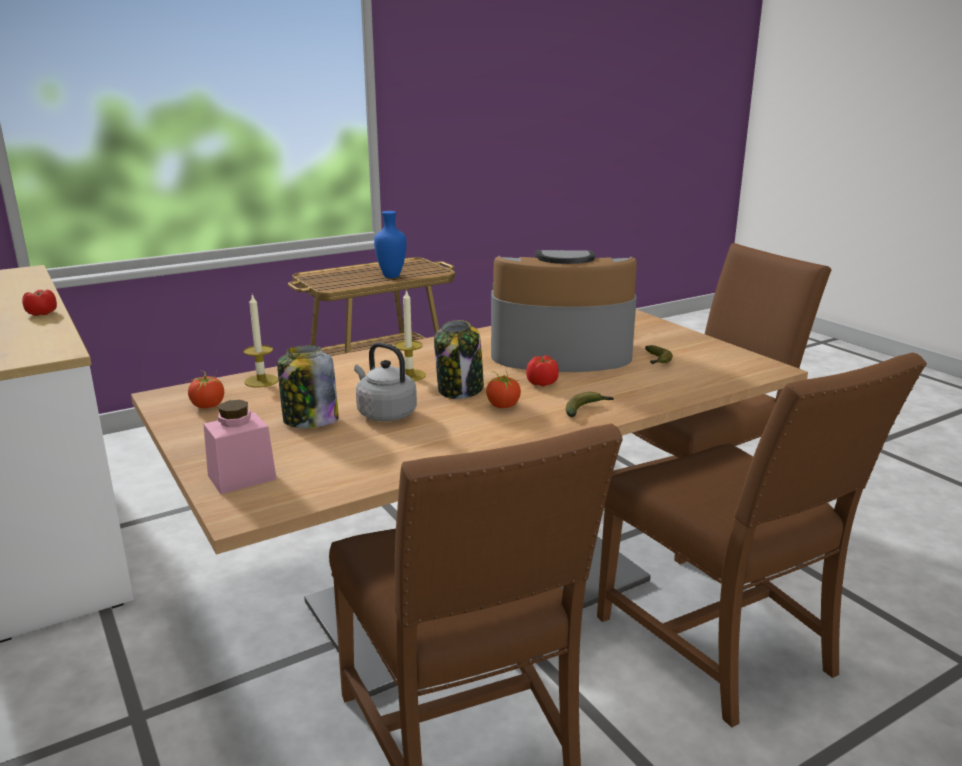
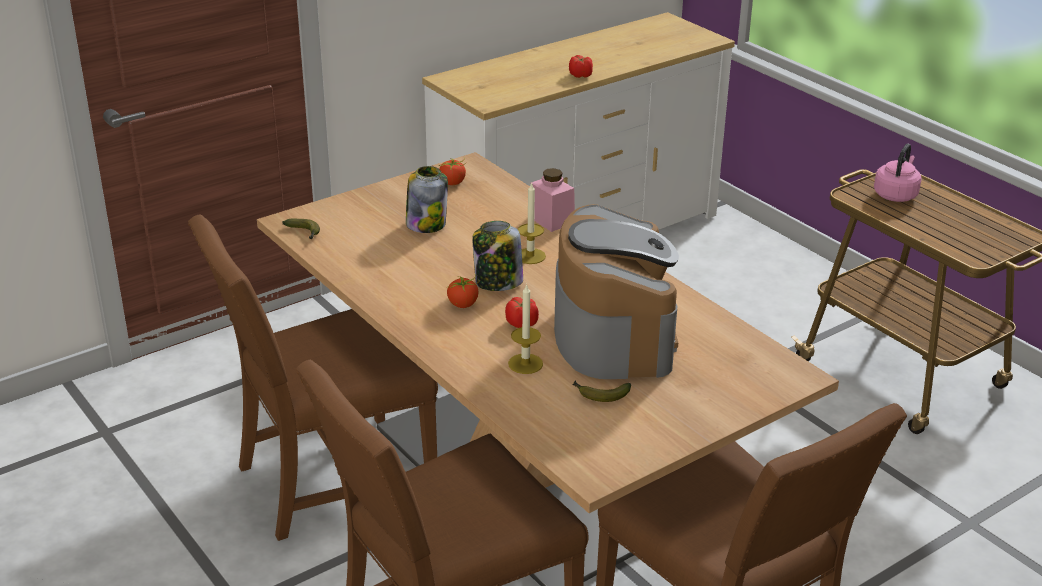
camera: 85 degrees right, 10 degrees up
(242, 477) = (334, 214): pink jar -> pink jar (551, 220)
(261, 381) = (507, 194): candle -> candle (525, 364)
(336, 279) = (896, 194): none -> pink kettle
(384, 413) = (442, 252): grey kettle -> none
(391, 277) = (931, 227): blue vase -> none
(587, 409) = (457, 346): banana -> banana (304, 233)

